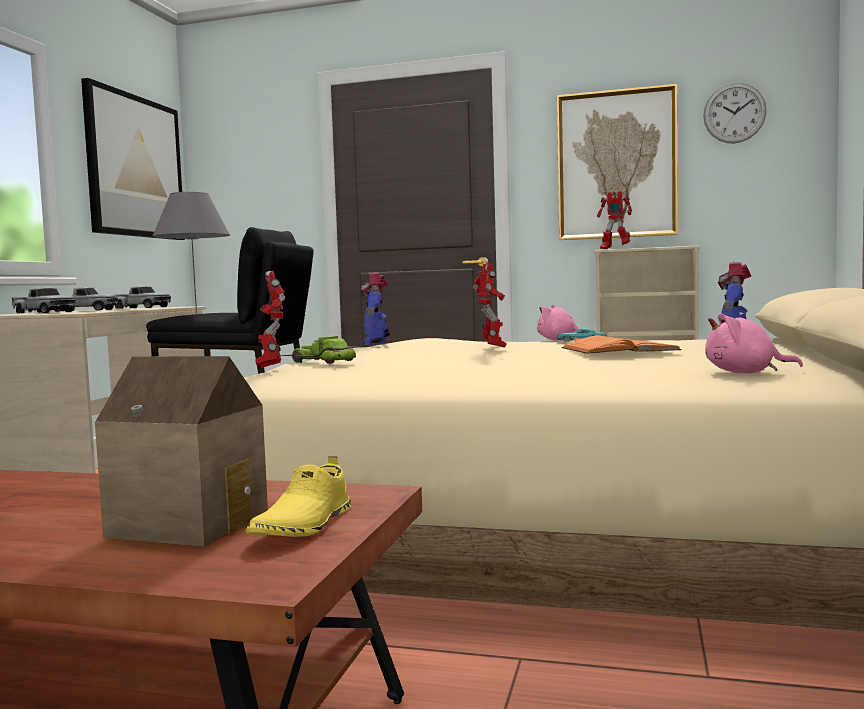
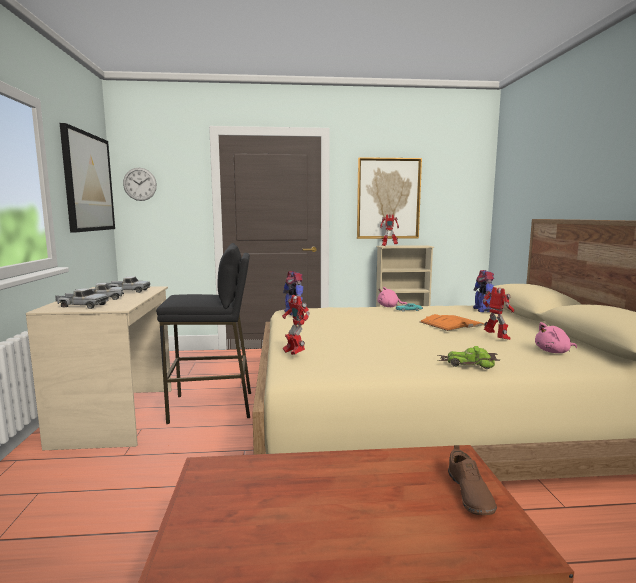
camera: 20 degrees left, 5 degrees up
(192, 522) = (406, 500): toy house -> none
(196, 313) = (180, 298): grey table lamp -> none
(302, 525) = (469, 493): yellow shoe -> brown shoe
(320, 361) = (308, 342): toy car -> toy car (467, 364)
(493, 347) = (381, 321): toy robot -> toy robot (496, 338)
(734, 113) = (448, 176): wall clock -> wall clock (140, 184)

